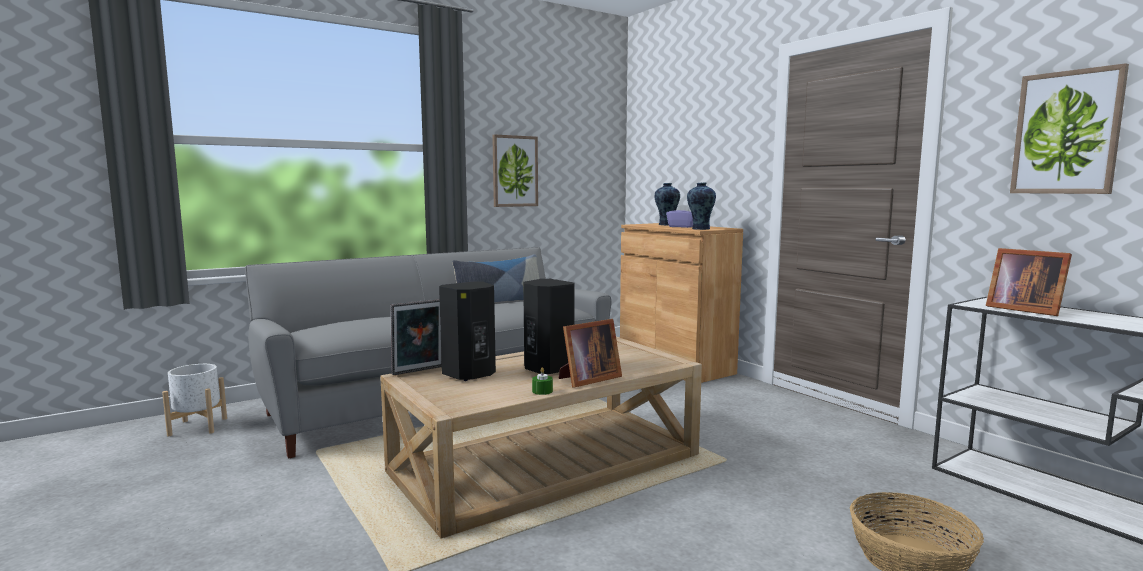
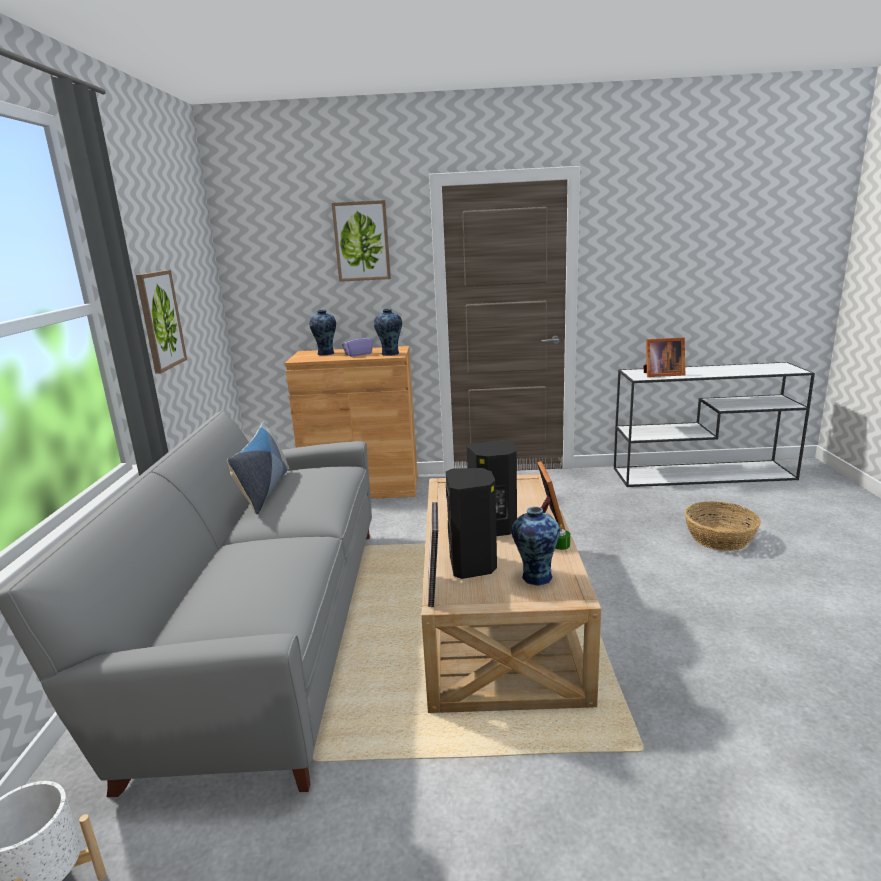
camera: 55 degrees left, 10 degrees up
(472, 394) = (535, 577): none -> vase
(1066, 133) = (654, 261): picture -> picture (362, 241)

